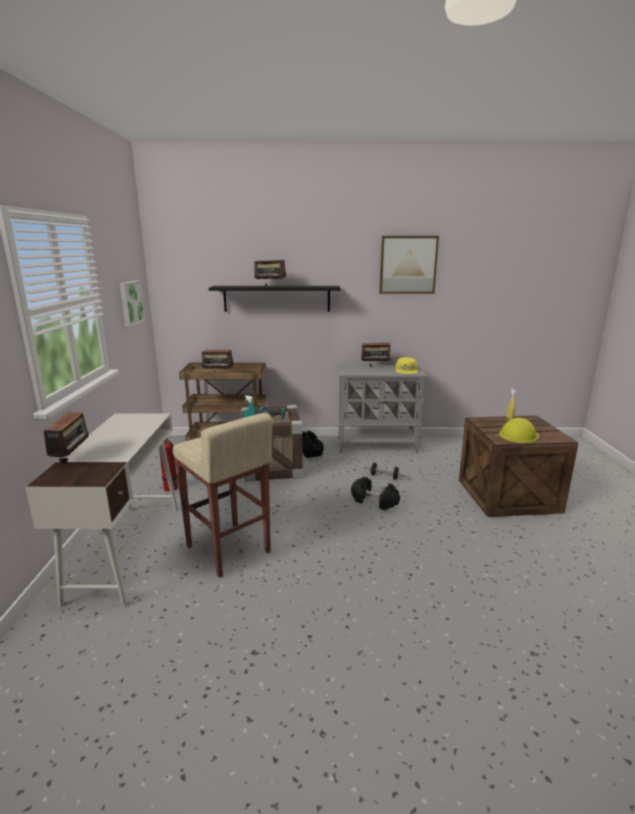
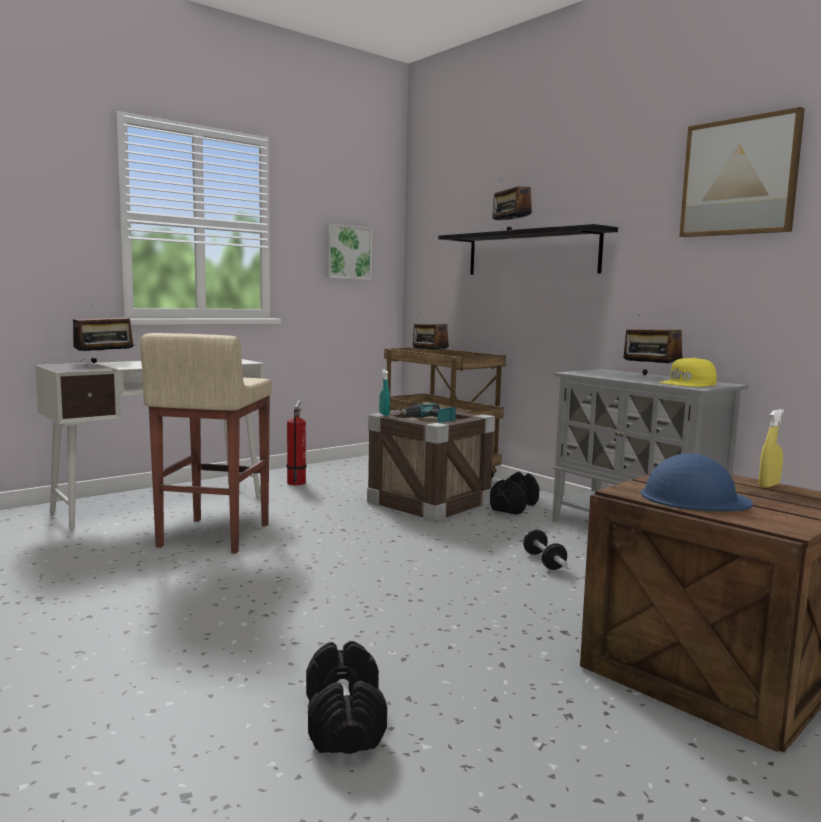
camera: 50 degrees right, 10 degrees down
(374, 501) = (456, 573): black dumbbell -> black dumbbell (345, 722)
(518, 435) = (694, 498): yellow hard hat -> blue hard hat

